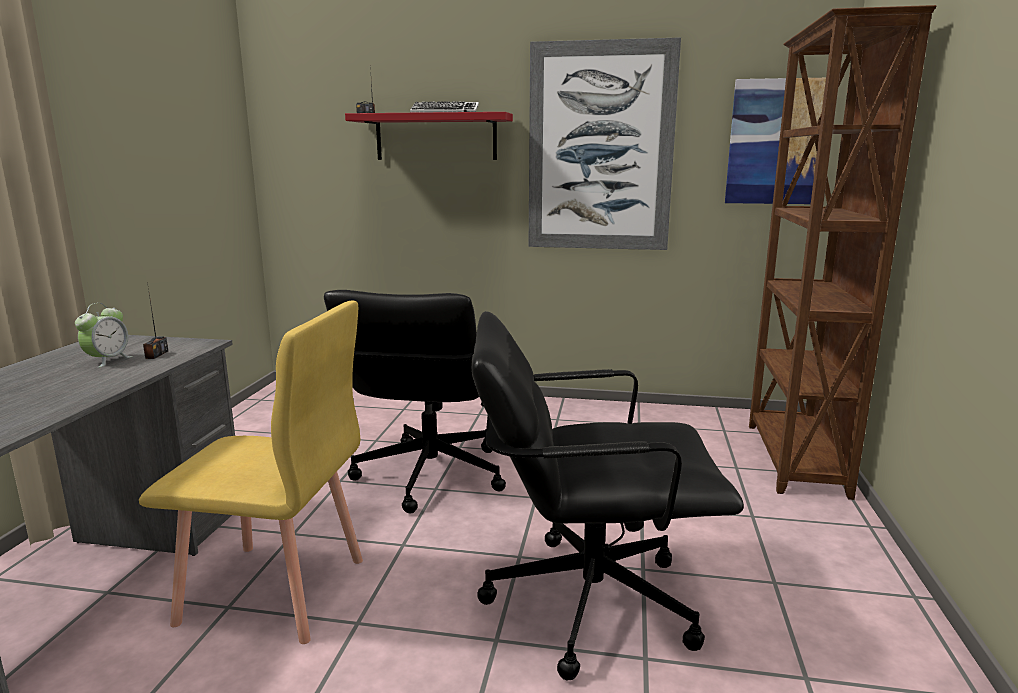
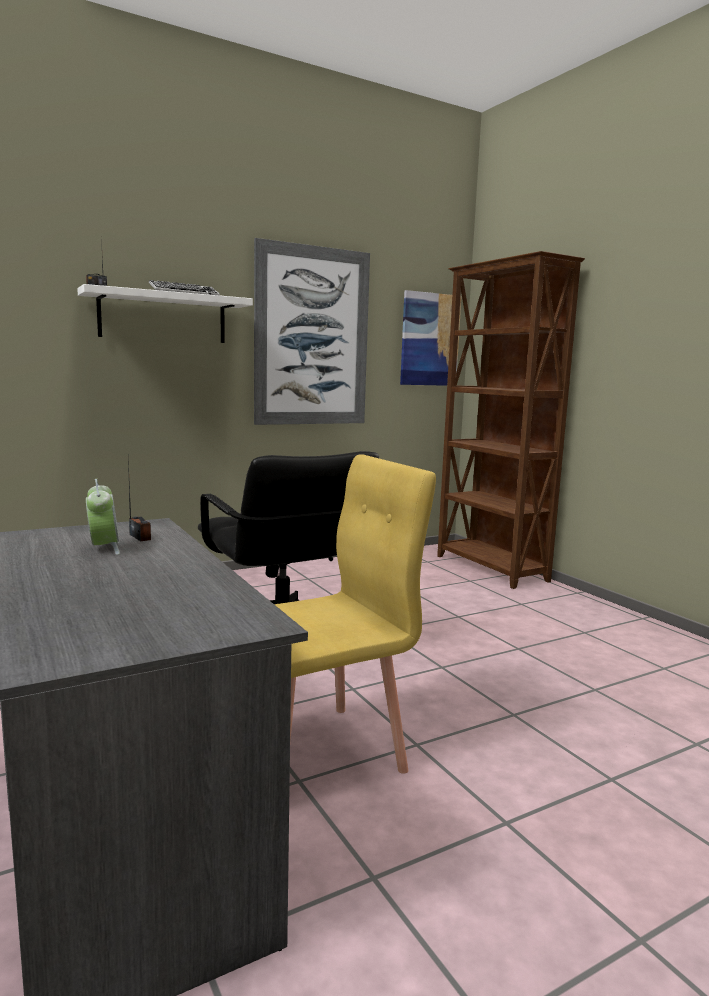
camera: 40 degrees left, 5 degrees down
(436, 137) = (163, 317): red shelf -> white shelf
(588, 600) = (521, 674): black office chair -> none

